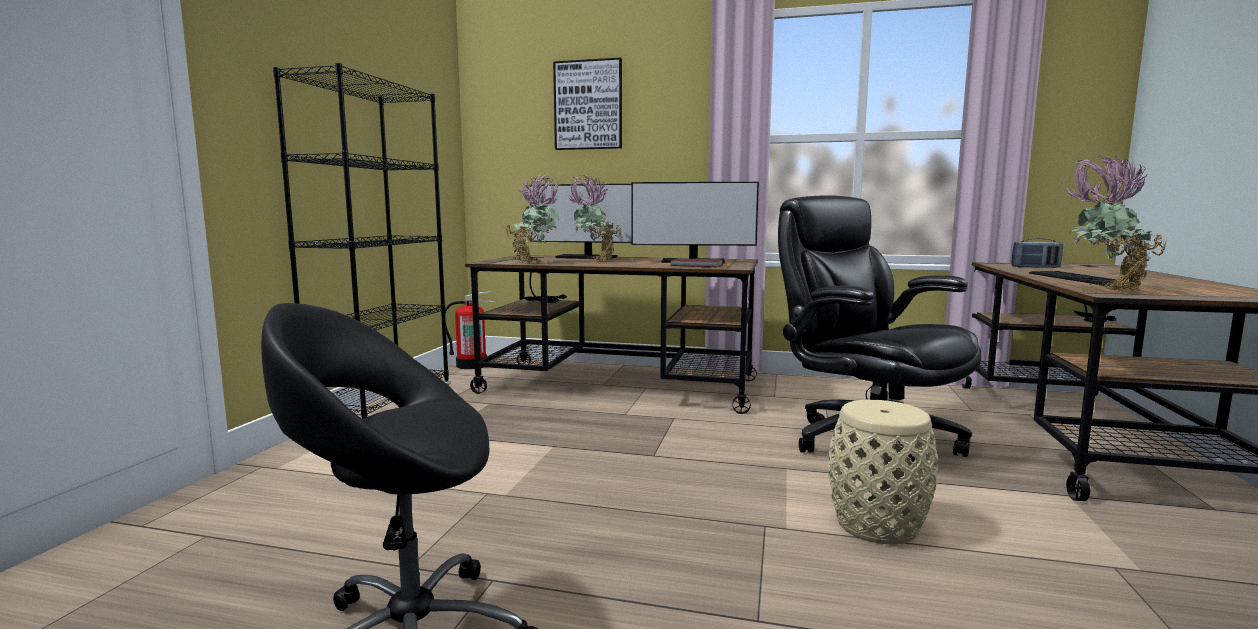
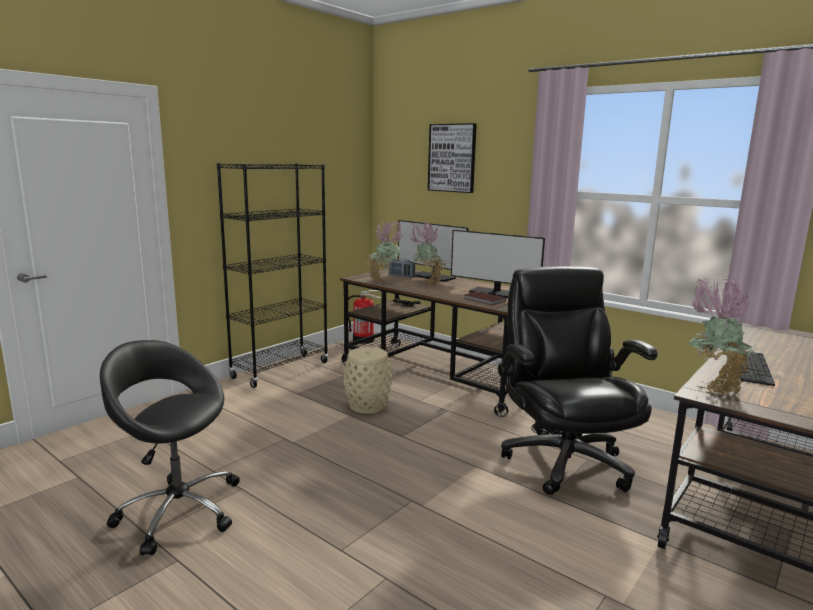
camera: 25 degrees right, 5 degrees up
(876, 525) = (481, 520): beige stool -> beige stool (367, 406)
(1035, 267) = (774, 342): radio -> radio (401, 276)

